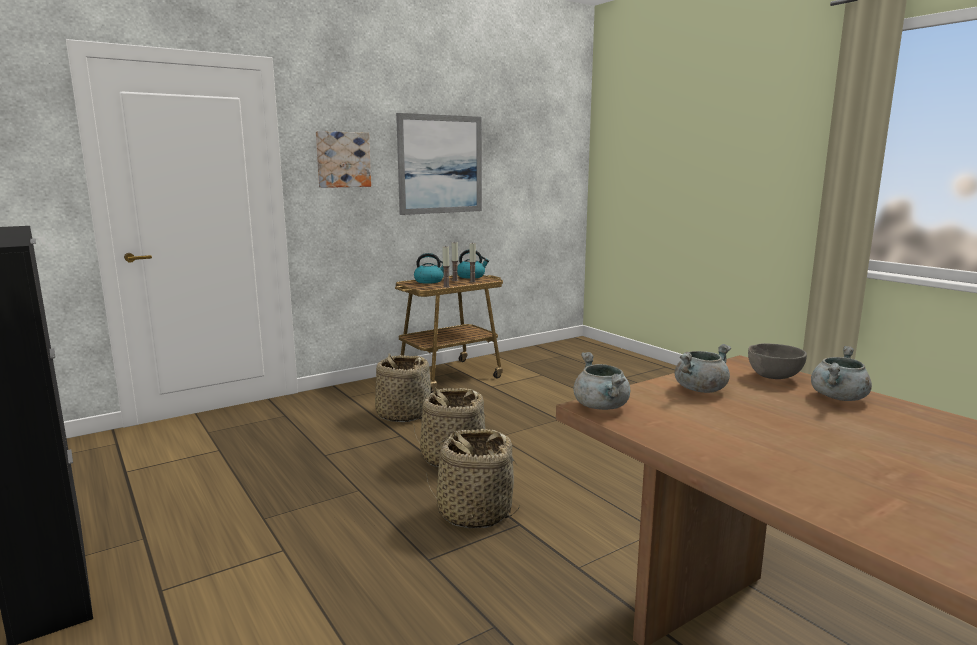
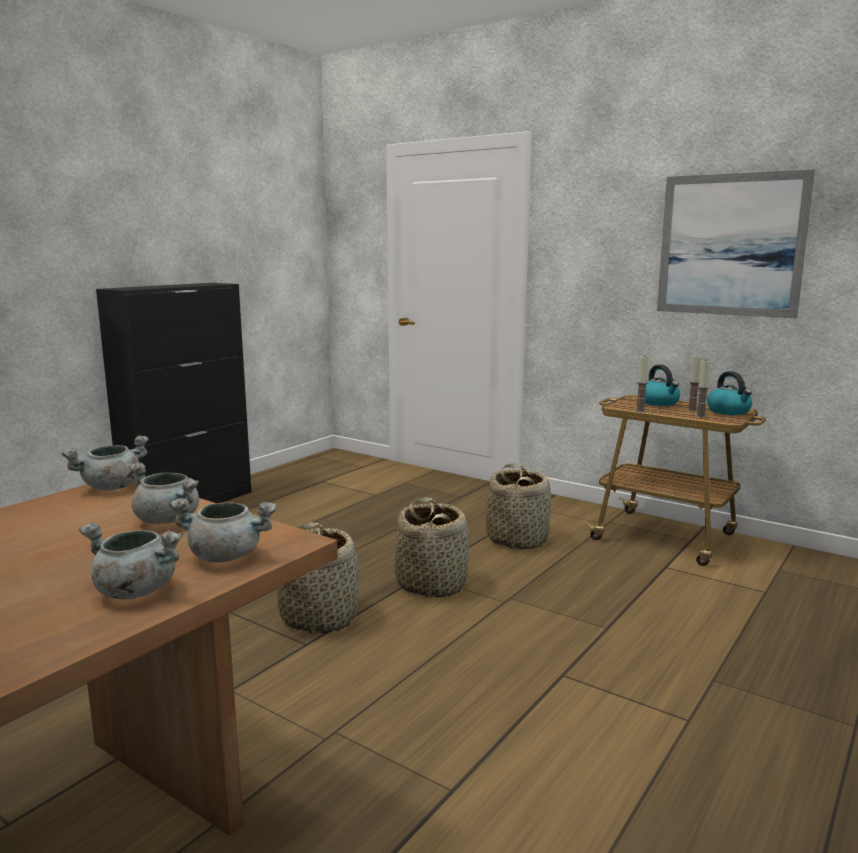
camera: 70 degrees right, 0 degrees up
(342, 159) = (592, 238): picture -> none
(773, 377) = (227, 556): grey bowl -> grey cooking pot

